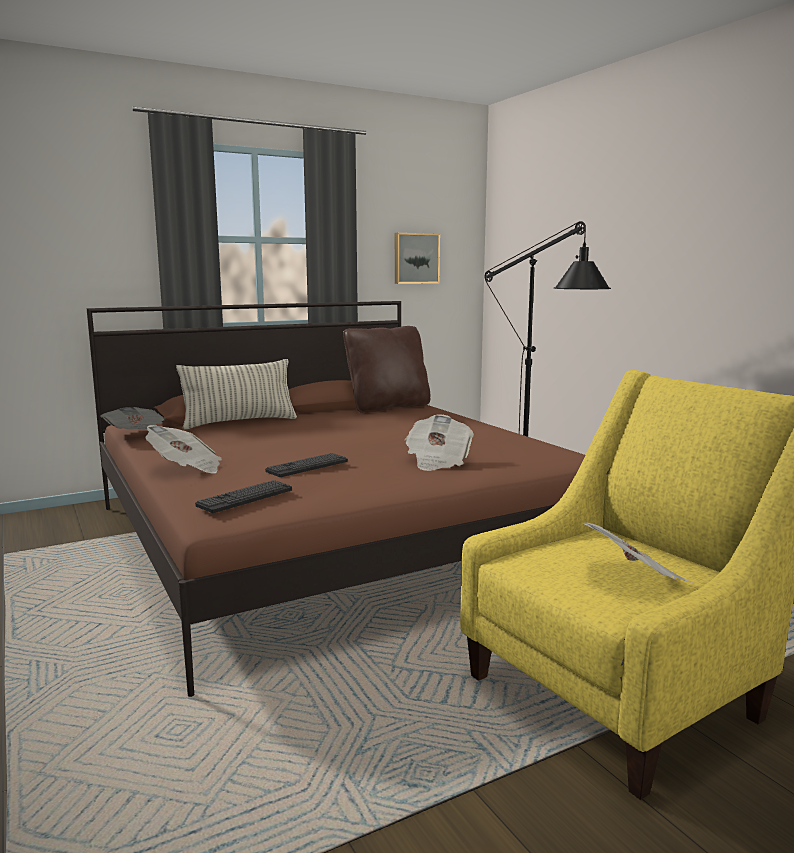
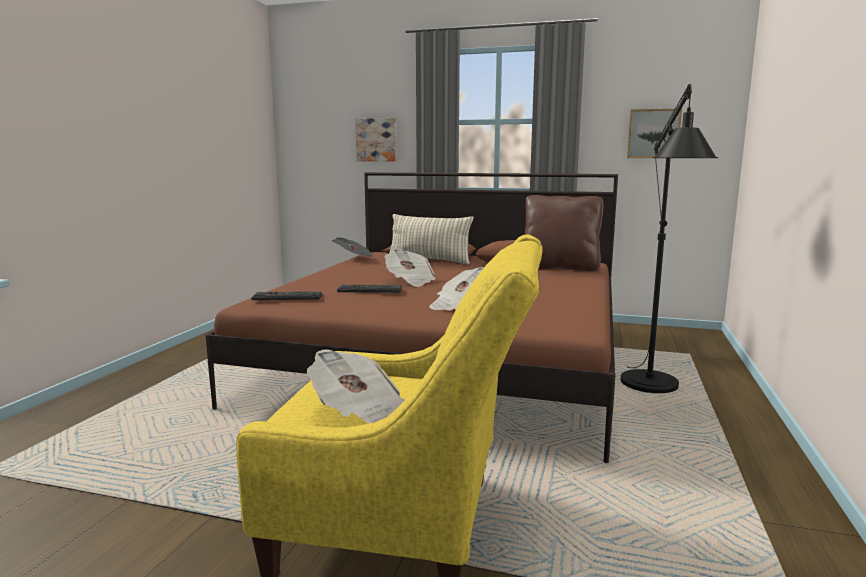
camera: 45 degrees right, 0 degrees up
(85, 260) = (376, 140): none -> picture
(186, 468) = (319, 278): newspaper -> newspaper (410, 281)

